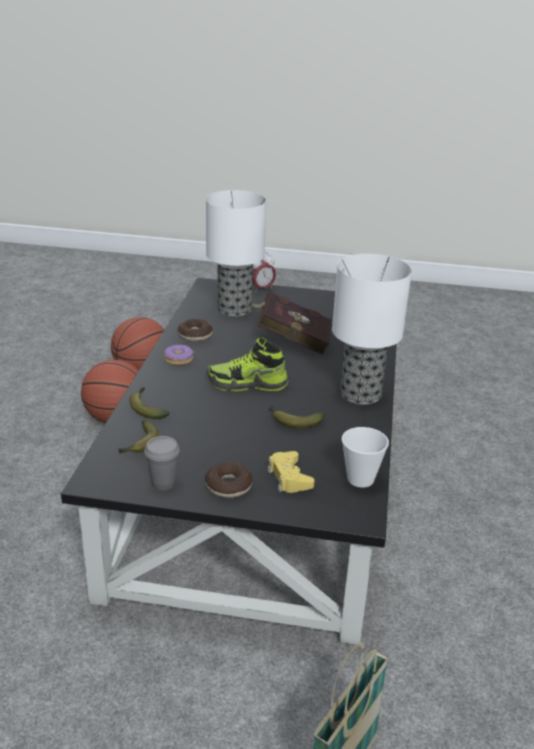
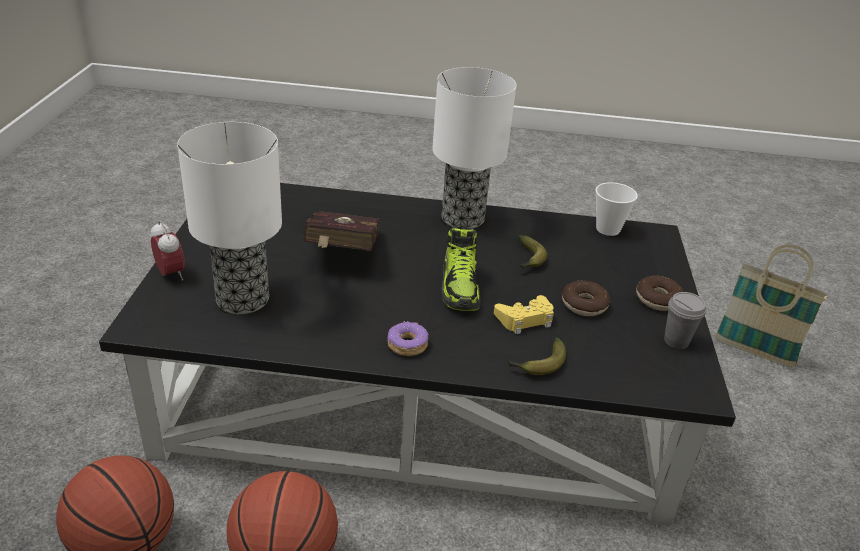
camera: 95 degrees left, 5 degrees up
(140, 444) = (617, 363): banana -> none
(195, 335) = (331, 333): donut -> donut (584, 305)
(289, 477) = (625, 265): yellow game controller -> yellow game controller (525, 319)

